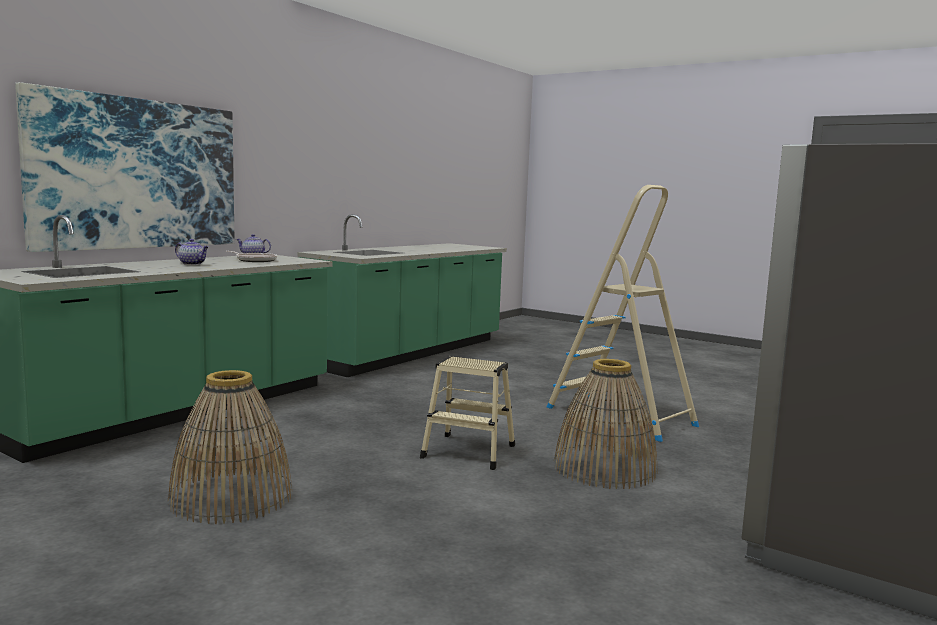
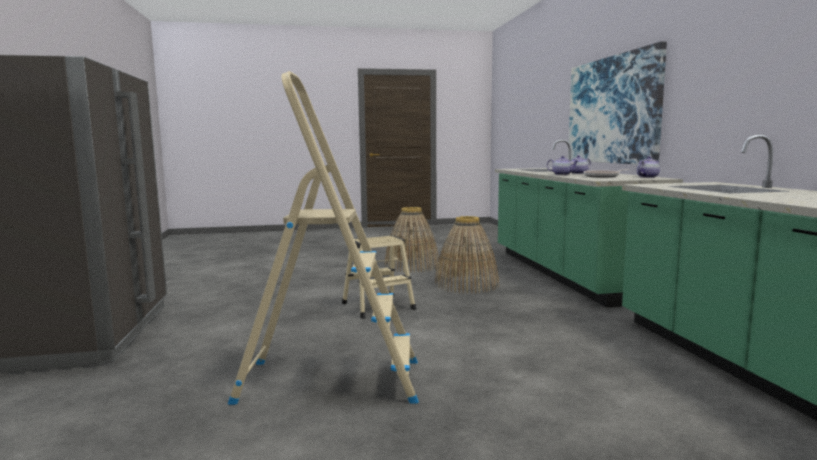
camera: 135 degrees right, 0 degrees up
(228, 265) = (562, 174): none -> teapot
(604, 468) = (279, 324): basket -> basket (466, 284)

